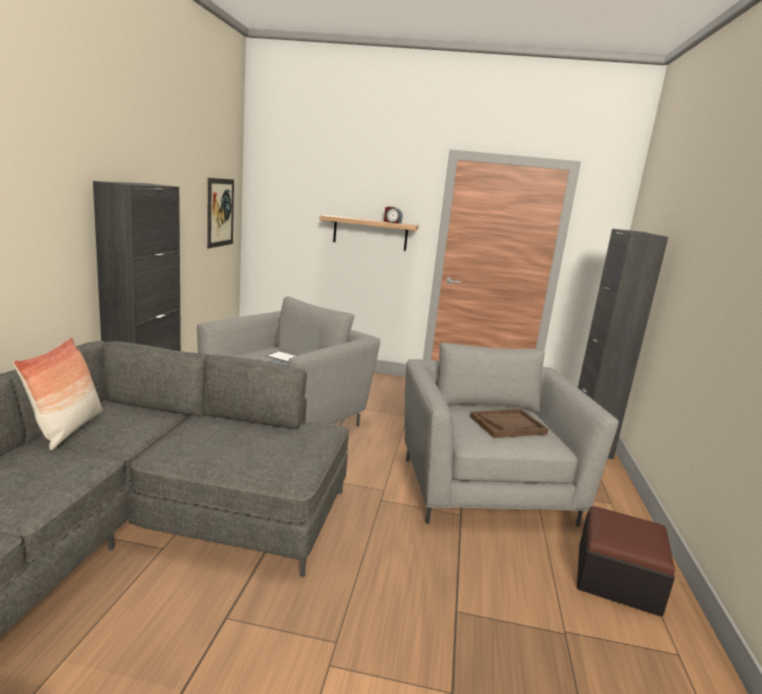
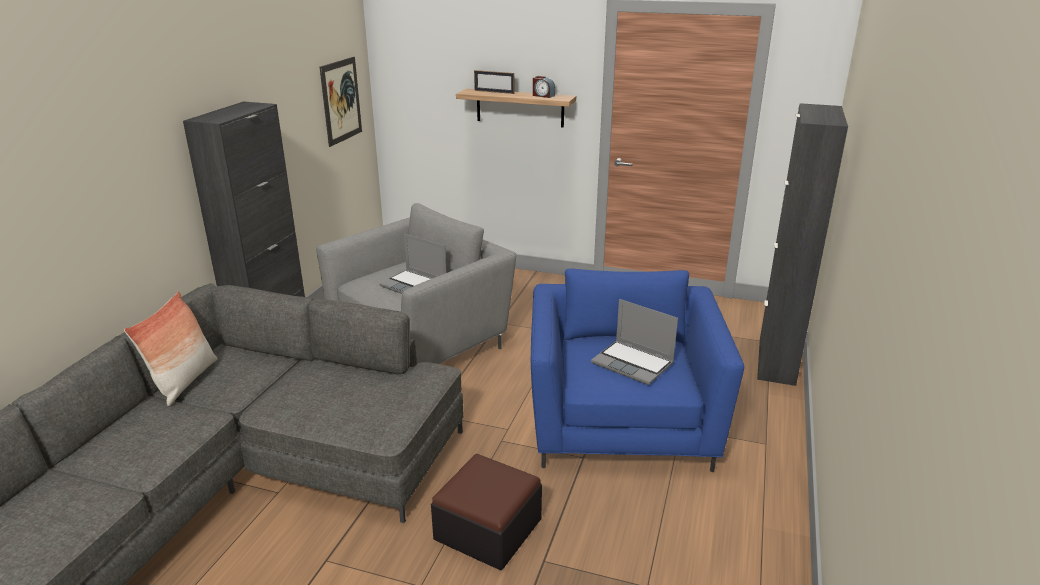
camera: 10 degrees right, 10 degrees up
(351, 217) = (494, 92): none -> picture frame
(484, 487) = (621, 424): grey armchair -> blue armchair
(507, 425) = (633, 363): brown tray -> laptop
(617, 578) = (730, 532): ottoman -> ottoman (488, 529)

